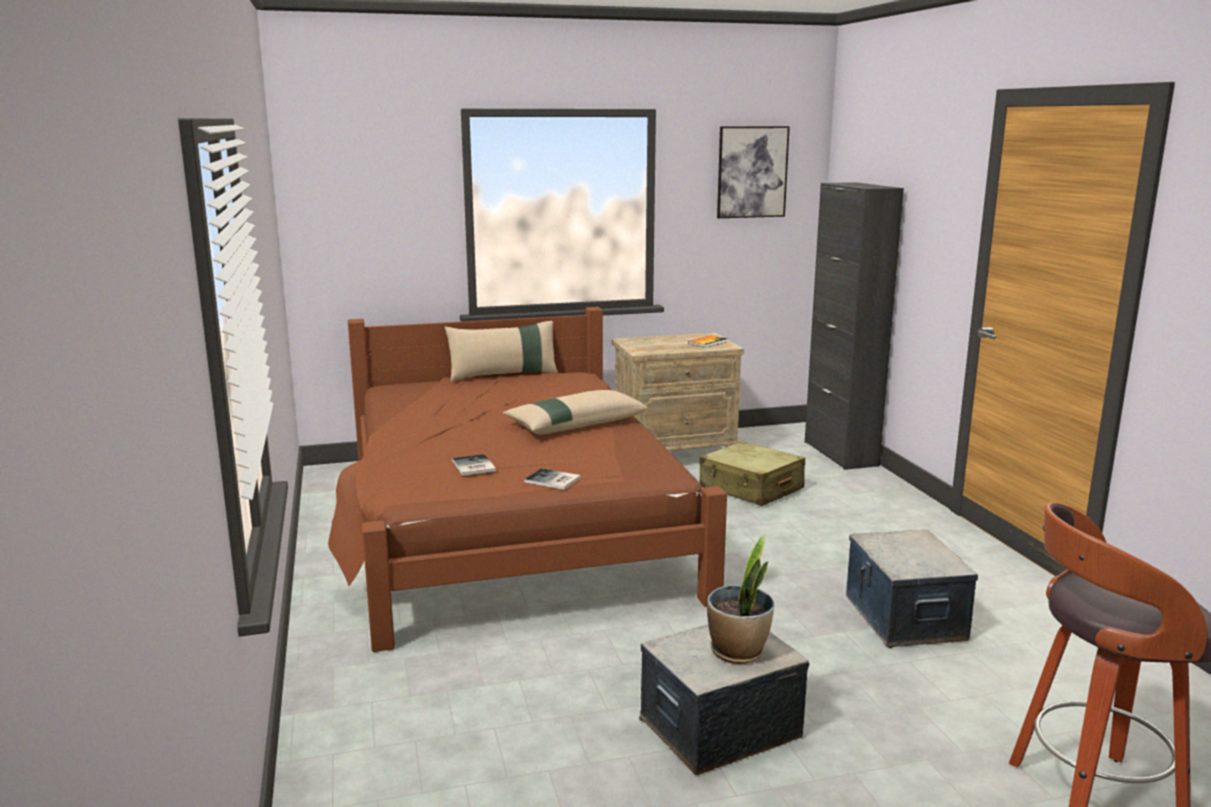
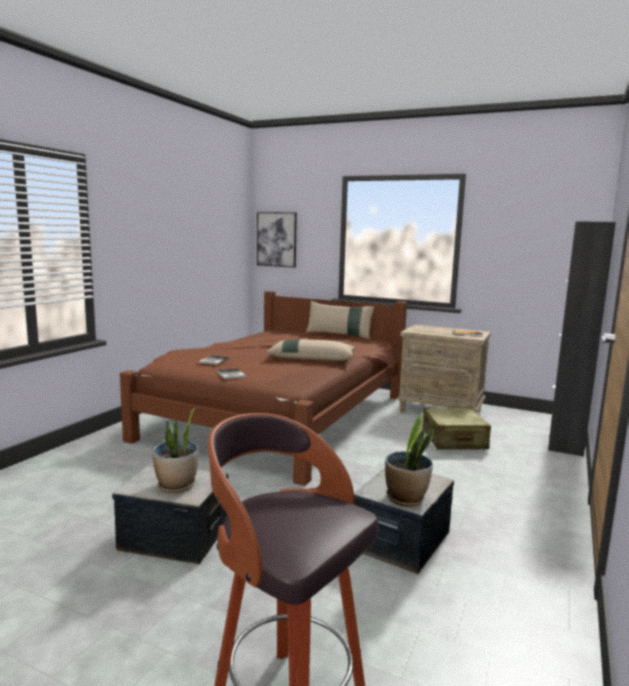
camera: 40 degrees right, 5 degrees down
(752, 172) = (539, 218): picture -> picture (276, 239)
(938, 564) = (406, 498): none -> potted plant

